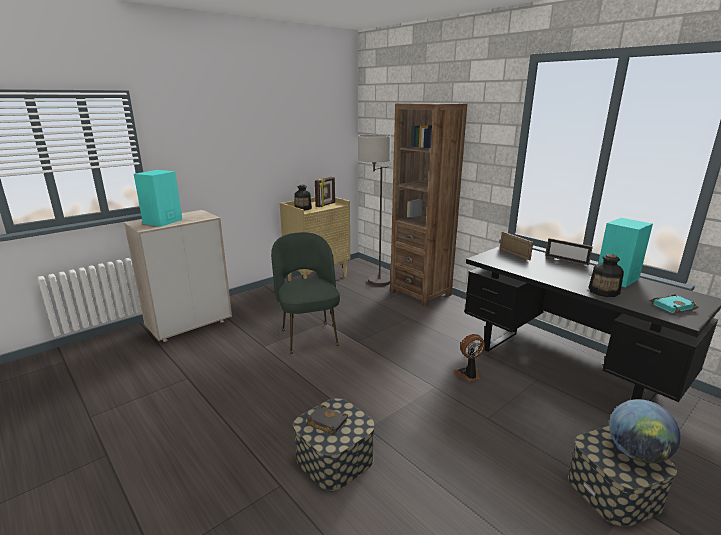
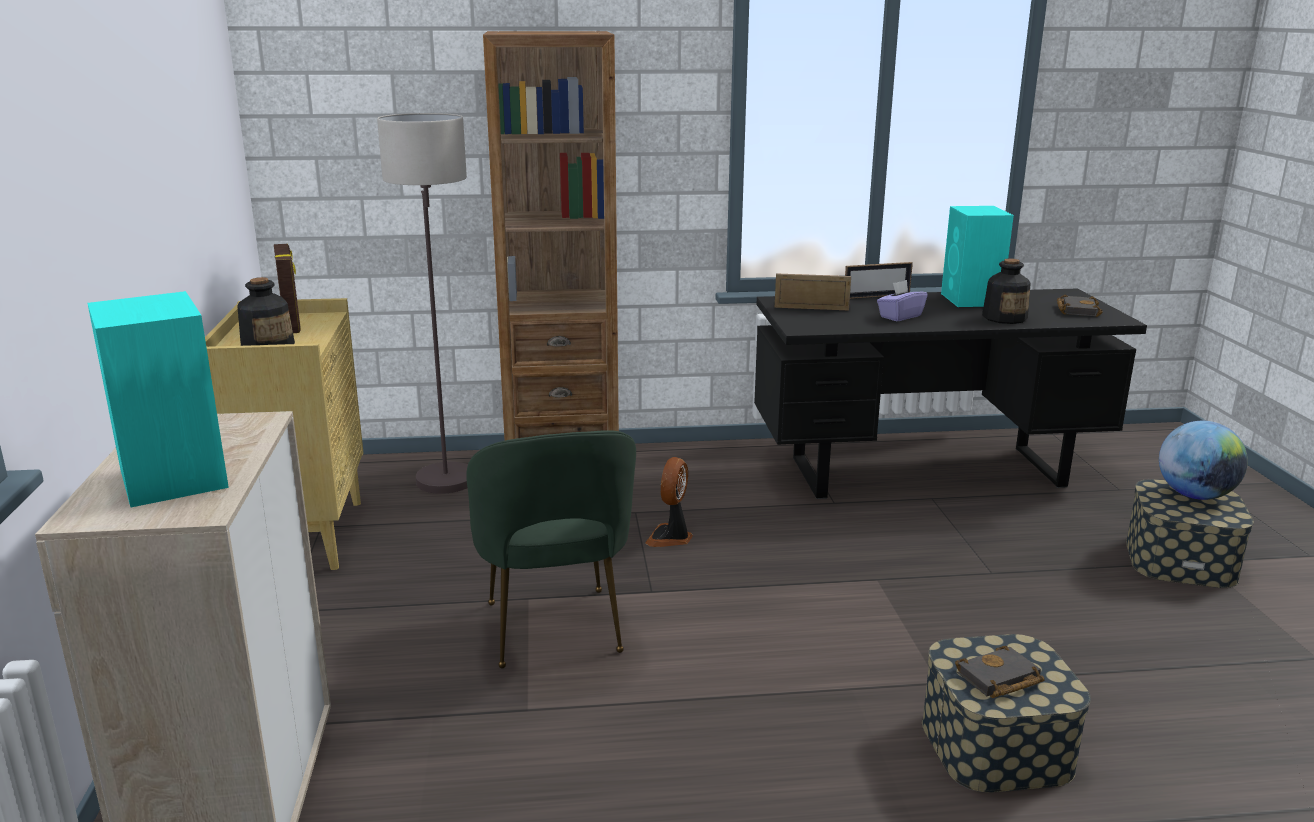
camera: 55 degrees left, 0 degrees up
(308, 335) = (554, 635): green chair -> green chair turned 120 degrees counterclockwise
(468, 375) = (872, 539): fan -> fan (671, 538)
(545, 270) = (900, 316): none -> purple tissue box
(672, 306) = (1076, 310): turquoise book -> black book

